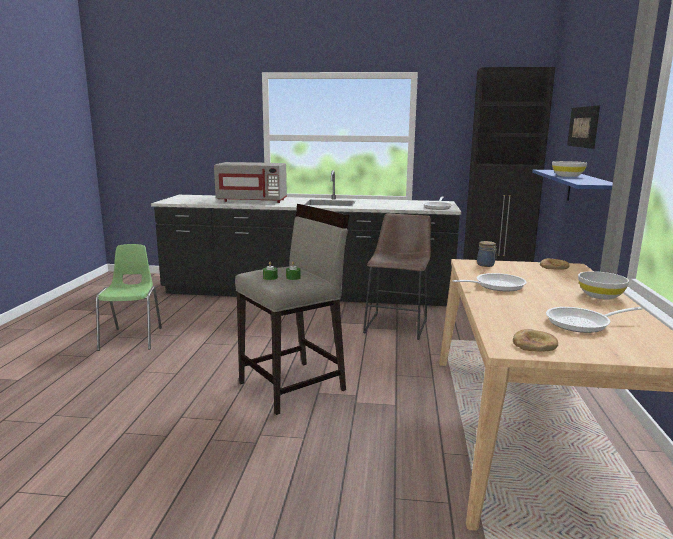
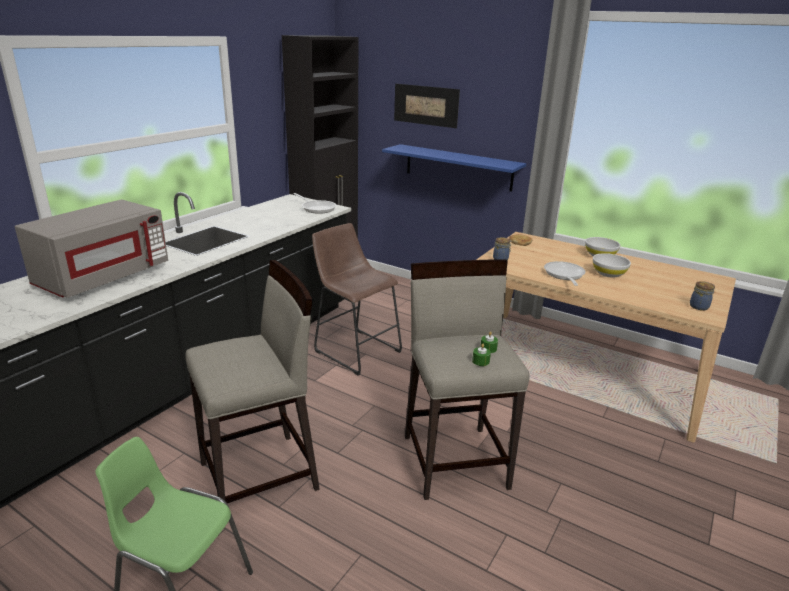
camera: 65 degrees left, 10 degrees up
(226, 332) = (260, 476): none -> beige stool
(534, 344) = (699, 306): bread -> jar
(567, 176) = (450, 156): white bowl -> white bowl (608, 273)
(583, 323) = (658, 280): frying pan -> none

